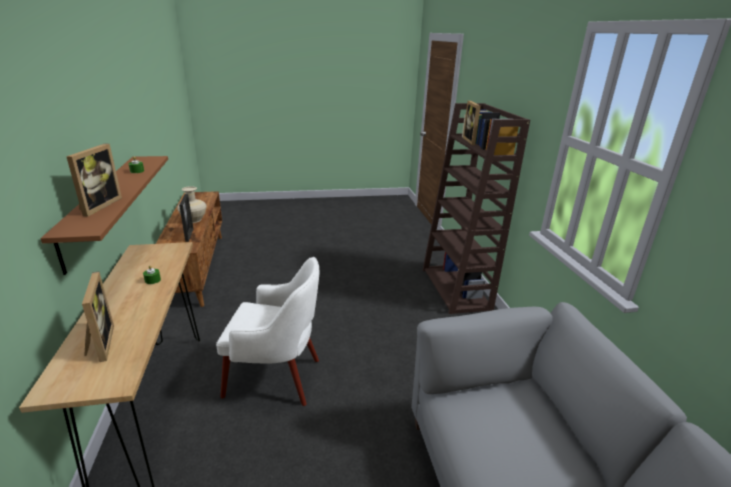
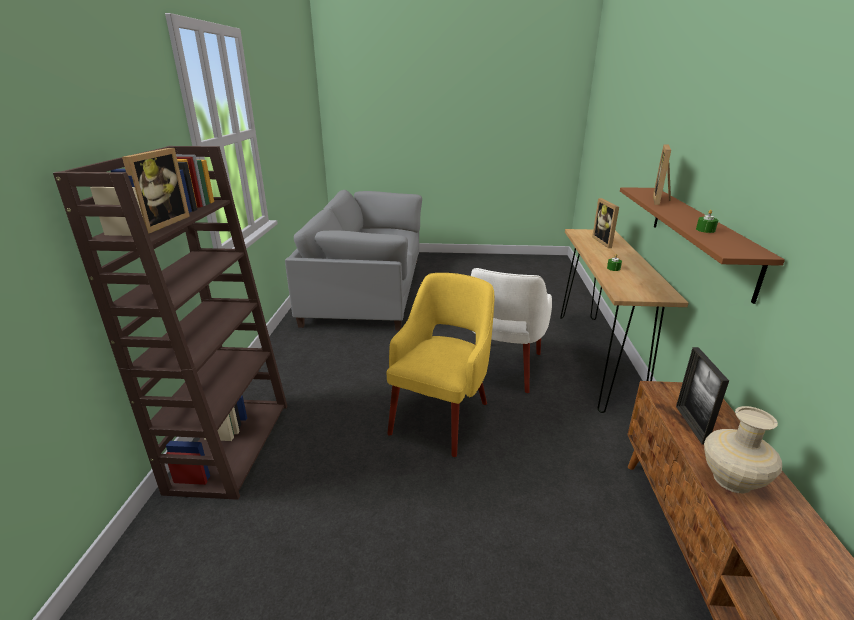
camera: 165 degrees left, 0 degrees up
(276, 378) = (503, 368): white armchair -> white armchair turned 90 degrees counterclockwise
(330, 321) = (441, 416): none -> yellow armchair

